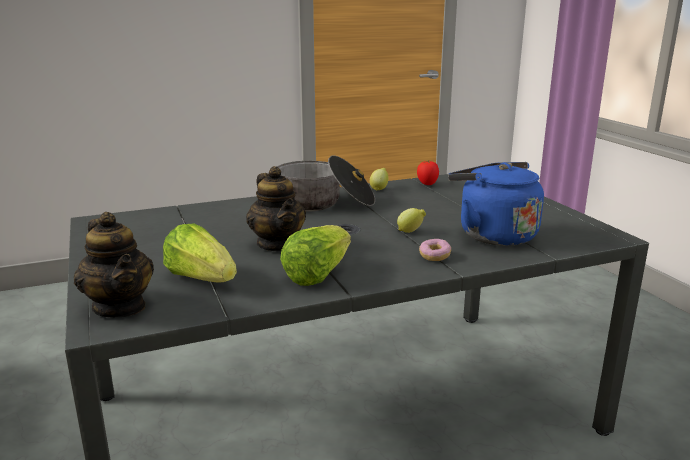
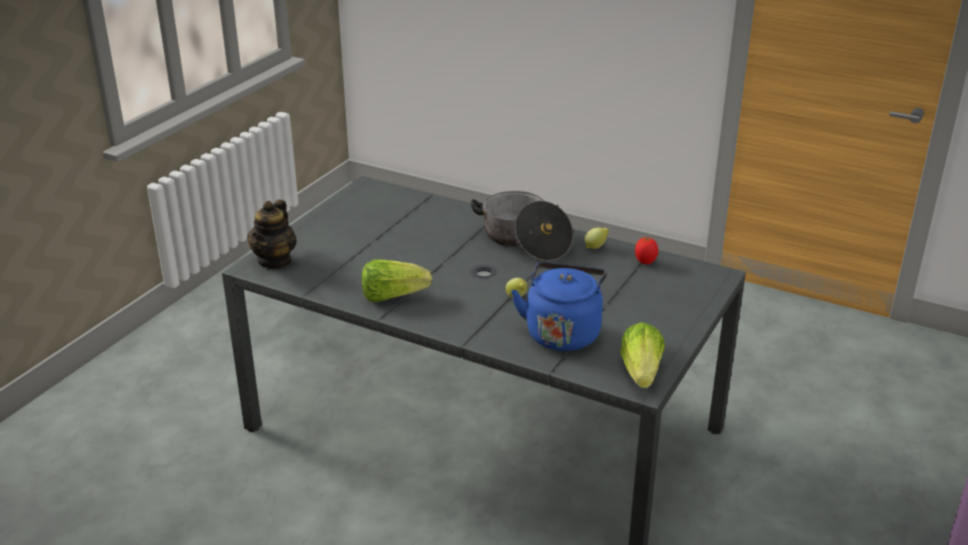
camera: 50 degrees right, 10 degrees up
(201, 279) = (336, 264): lettuce -> lettuce (641, 372)
(278, 245) = (419, 262): teapot -> none
(434, 256) = (482, 324): donut -> none

